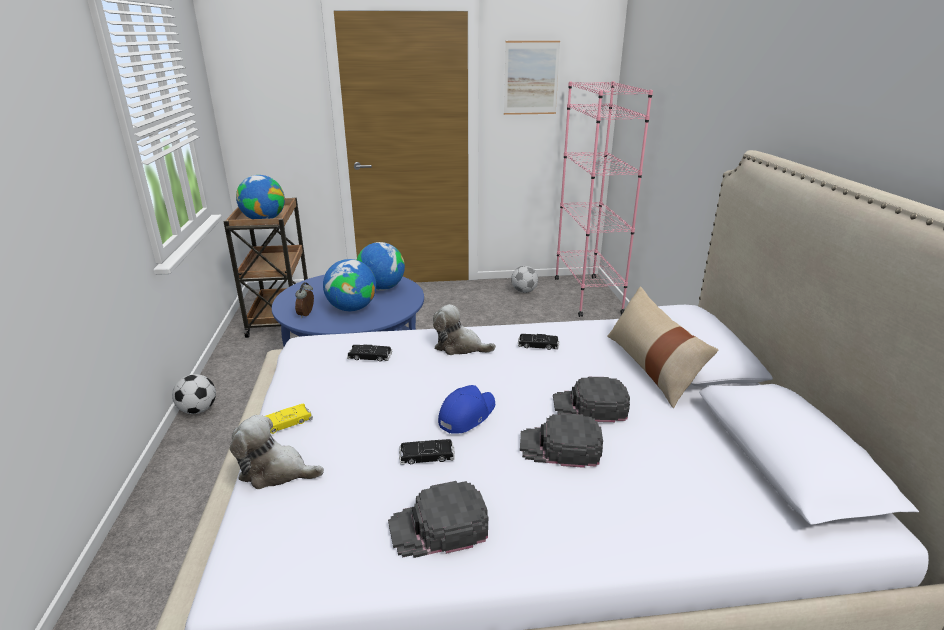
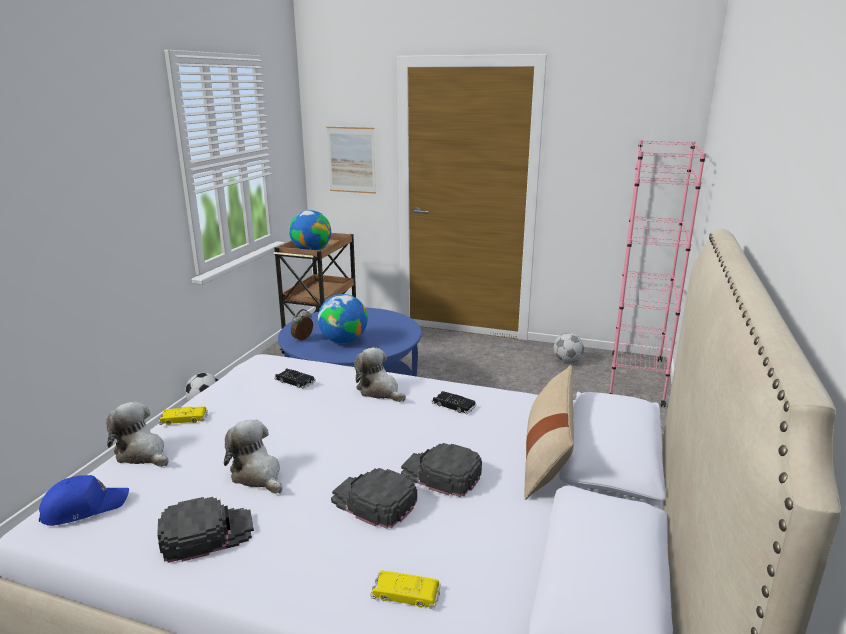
camera: 25 degrees right, 5 degrees down
(382, 288) = (385, 328): globe -> none
(427, 456) = (257, 475): black toy car -> plush toy
(439, 527) = (207, 533): black cap -> black cap turned 150 degrees clockwise
(466, 415) = (322, 451): blue cap -> blue cap (84, 507)
(531, 78) = (598, 134): picture -> picture (351, 160)
(667, 515) = (405, 594): none -> yellow toy car

